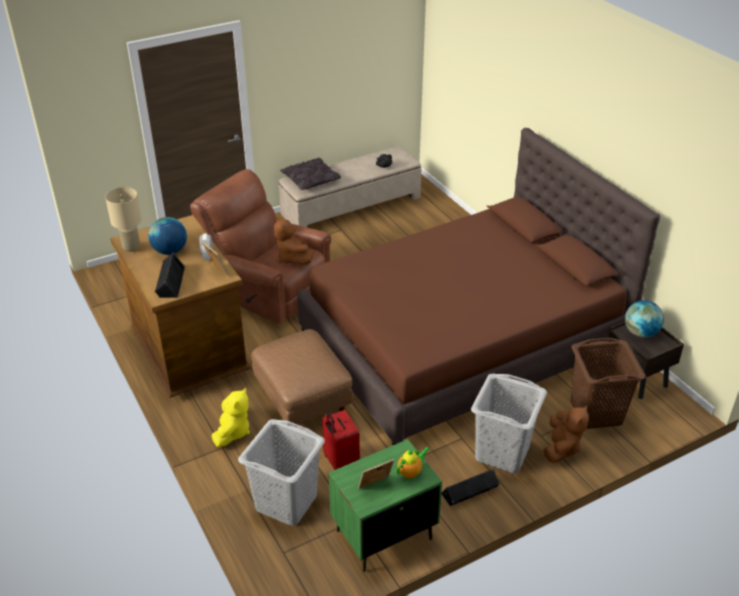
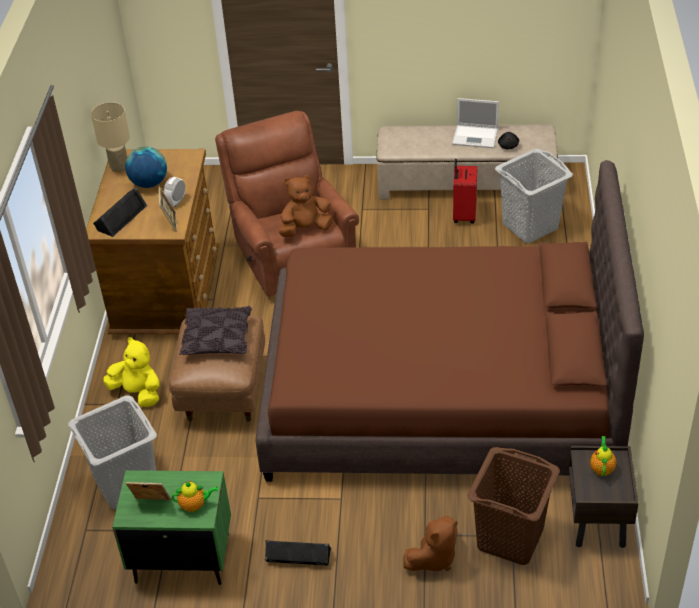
camera: 35 degrees right, 5 degrees up
(232, 432) = (138, 393): yellow plush toy -> yellow plush toy turned 105 degrees counterclockwise
(293, 258) = (305, 229): brown plush toy -> brown plush toy turned 60 degrees clockwise
(310, 180) = (410, 139): black pillow -> black pillow (217, 338)
(340, 463) = (204, 469): red suitcase -> red suitcase (463, 215)
(356, 166) = (476, 136): none -> laptop
(502, 452) = (368, 533): grey laundry basket -> grey laundry basket (530, 226)
(640, 333) = (602, 468): globe -> teapot

